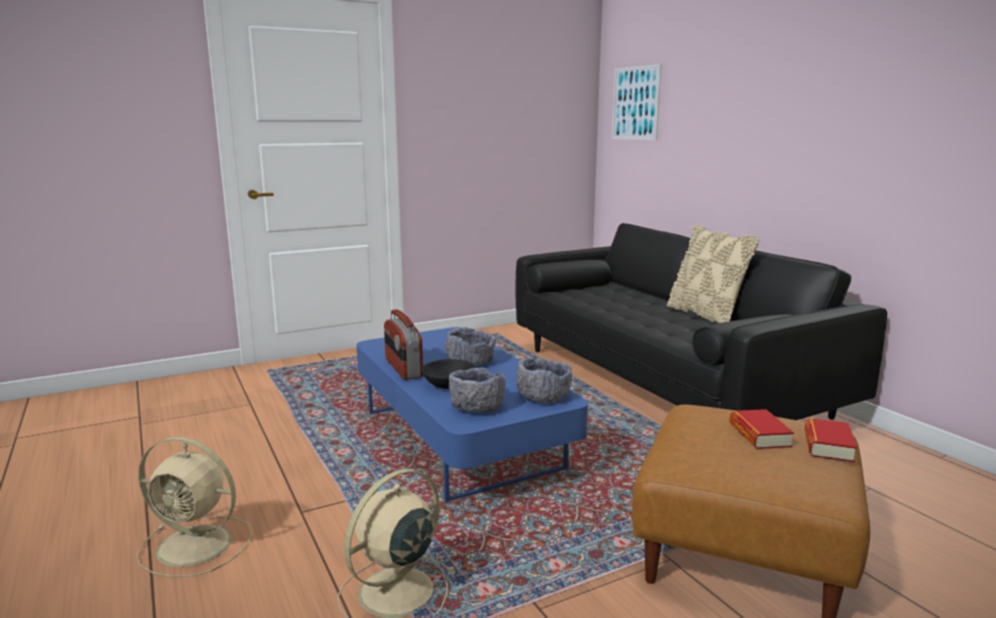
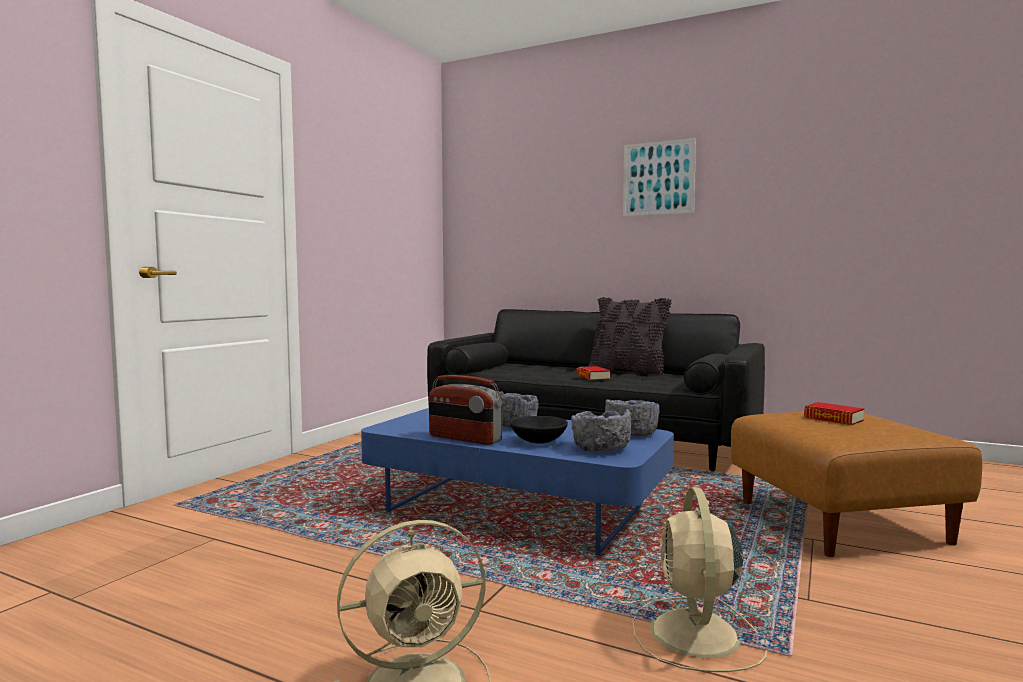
camera: 35 degrees left, 10 degrees down
(635, 103) = (491, 206): picture -> picture (658, 178)
(705, 315) = (628, 371): beige pillow -> black pillow
(828, 446) = (875, 417): book -> book (593, 377)

